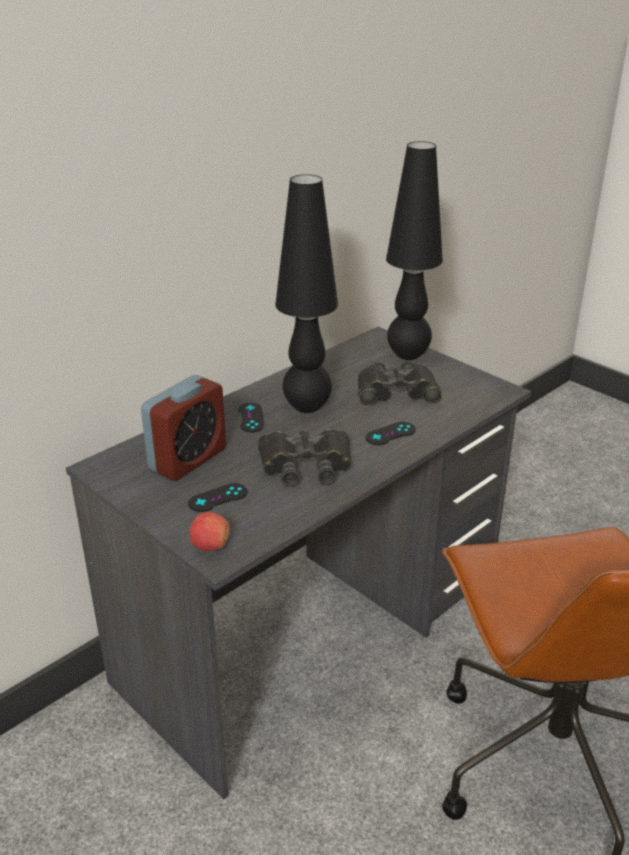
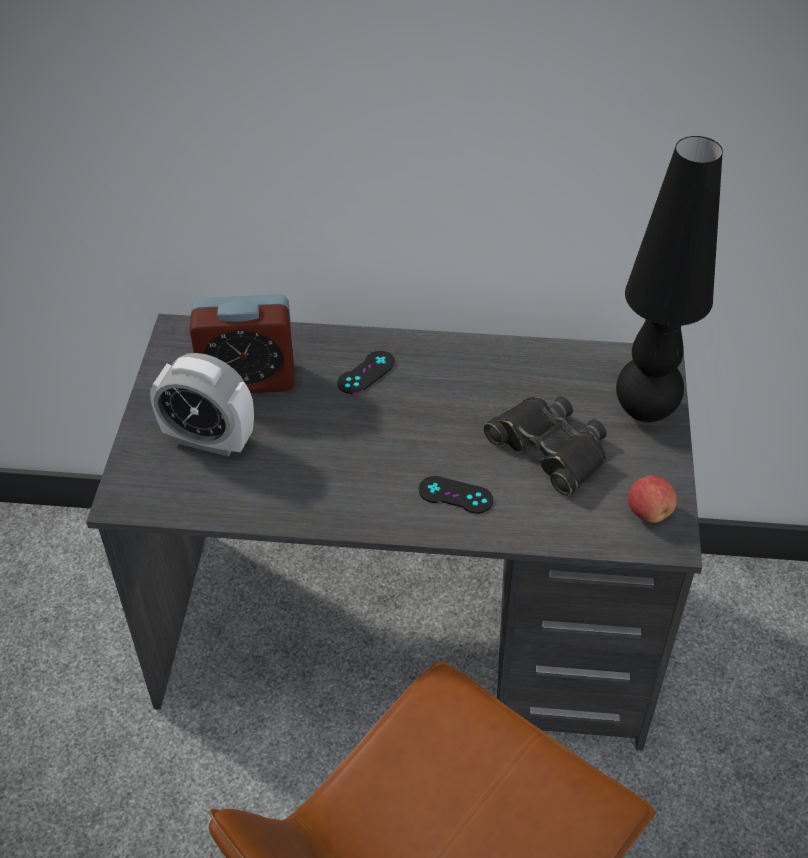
camera: 50 degrees right, 15 degrees up
(210, 546) = (133, 483): apple -> apple (648, 512)
(218, 498) = (209, 440): black game controller -> alarm clock
(305, 465) = (325, 465): black binoculars -> none
(307, 407) = (434, 399): black table lamp -> none

